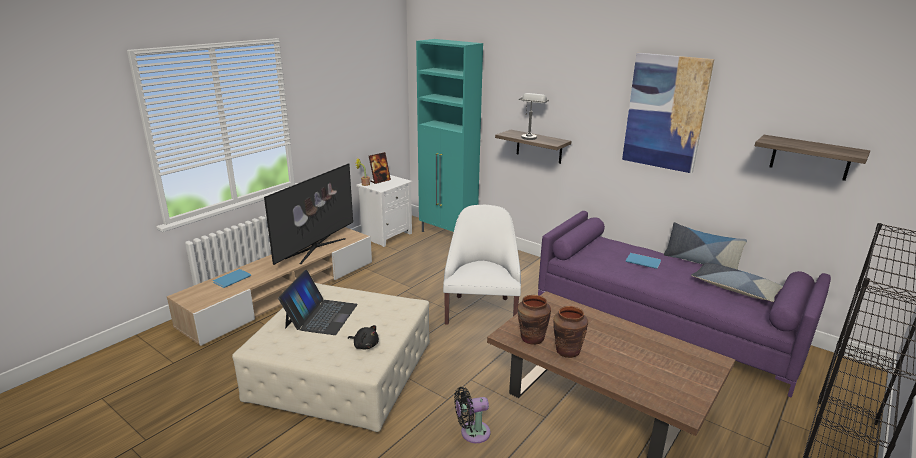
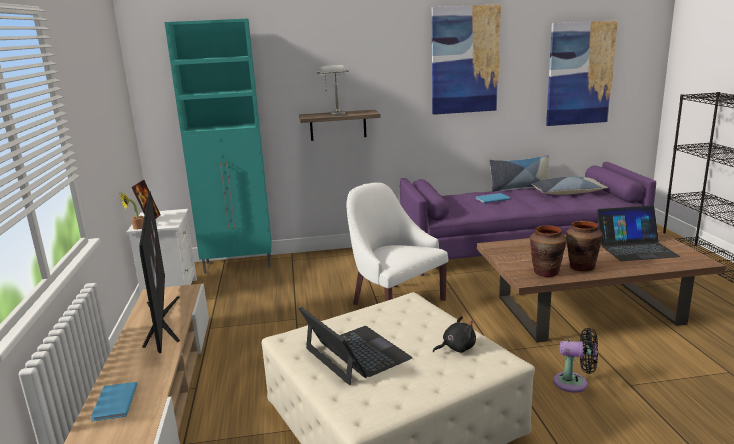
camera: 45 degrees left, 5 degrees down
(472, 433) = (574, 383): black fan -> black fan turned 105 degrees counterclockwise
(656, 366) = (635, 248): none -> laptop
(810, 157) = (580, 74): shelf -> picture

